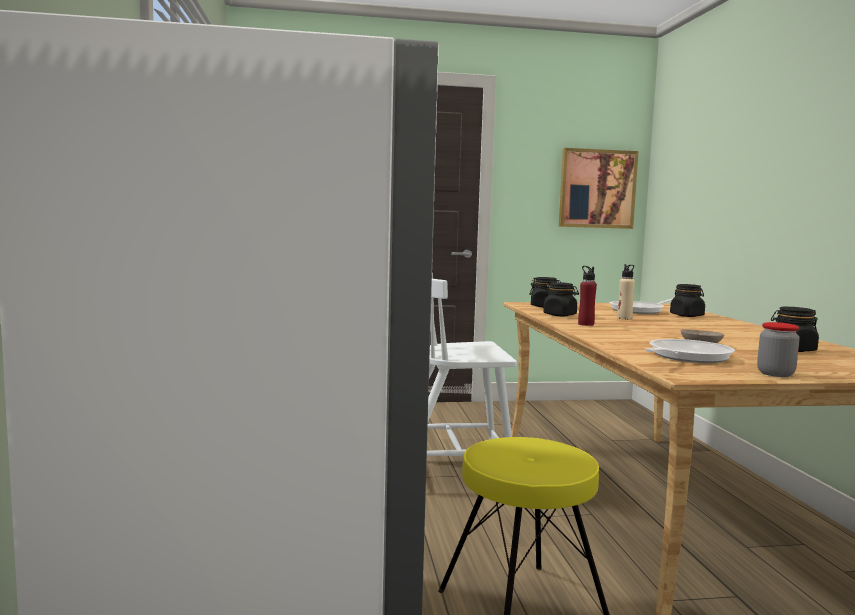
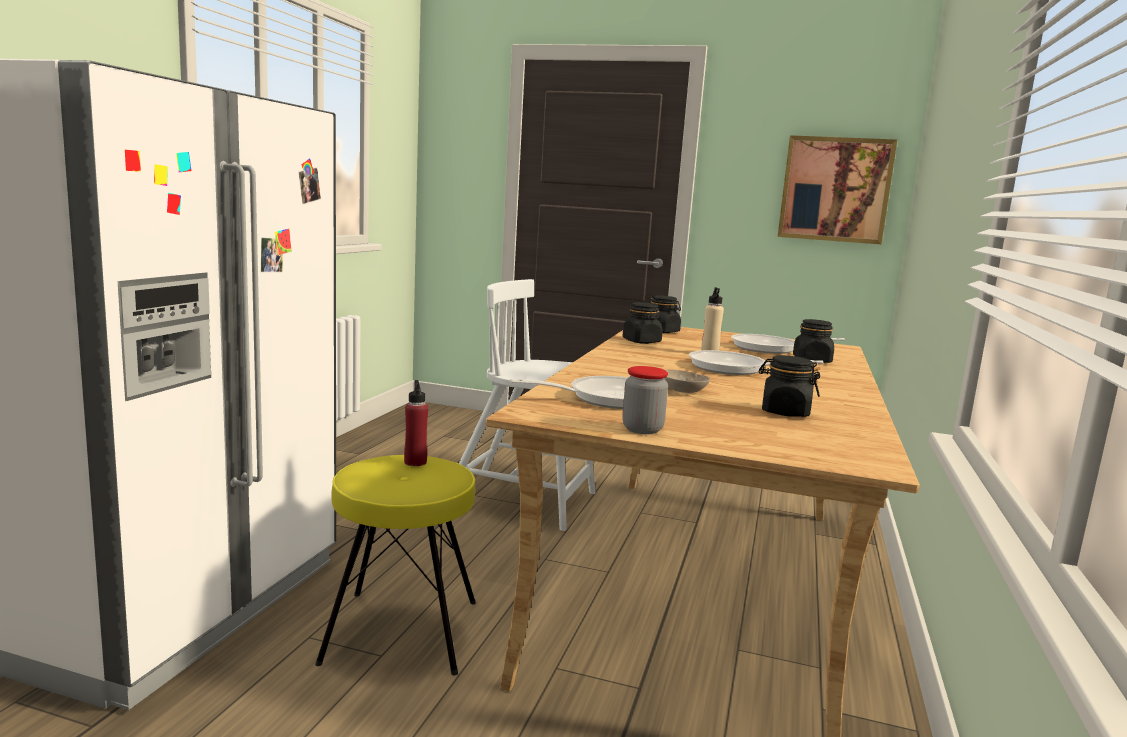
camera: 25 degrees right, 5 degrees up
(586, 324) = (631, 354): red bottle -> red bottle (415, 462)
(671, 326) = (734, 369): none -> frying pan

